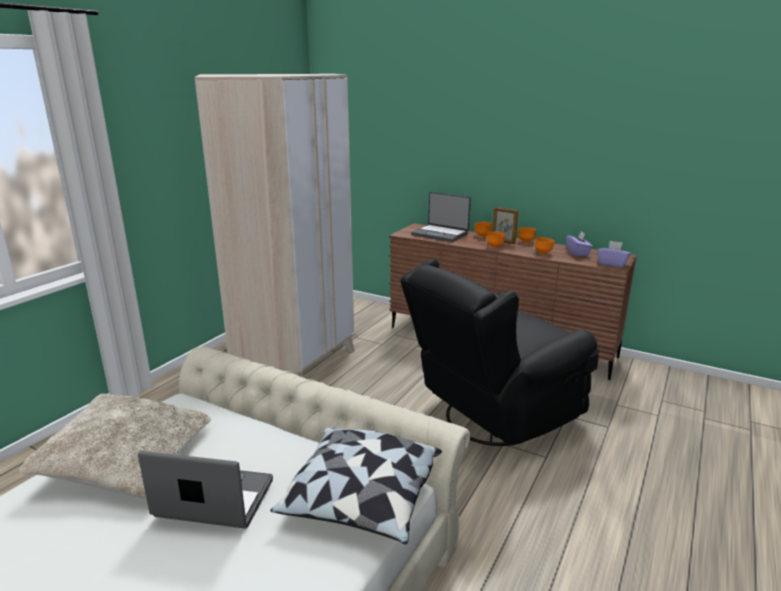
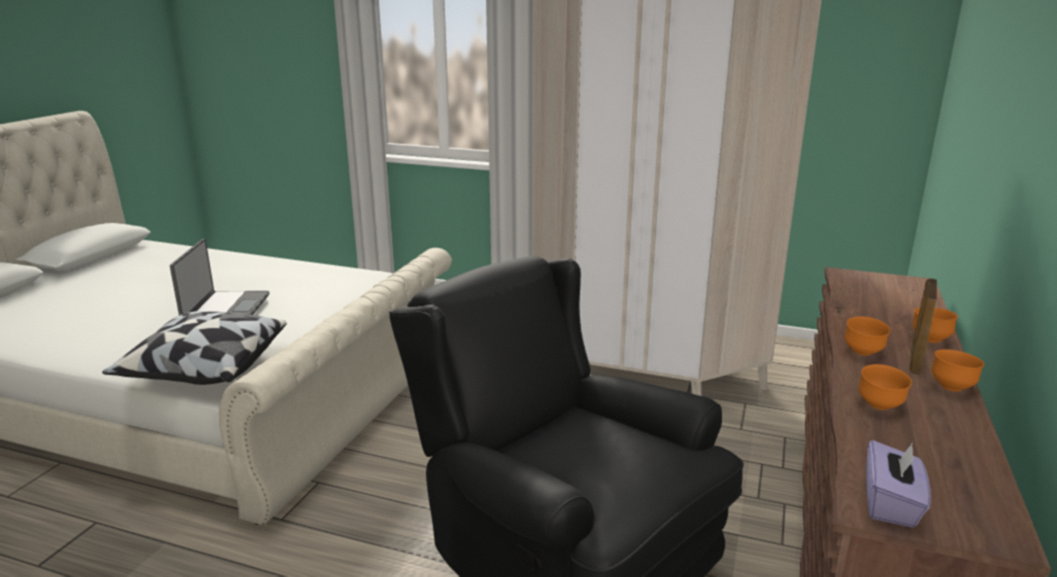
camera: 80 degrees right, 0 degrees up
(128, 460) = (292, 277): beige pillow -> none
(440, 234) = (888, 302): laptop -> none
(577, 253) = (936, 455): purple tissue box -> none

